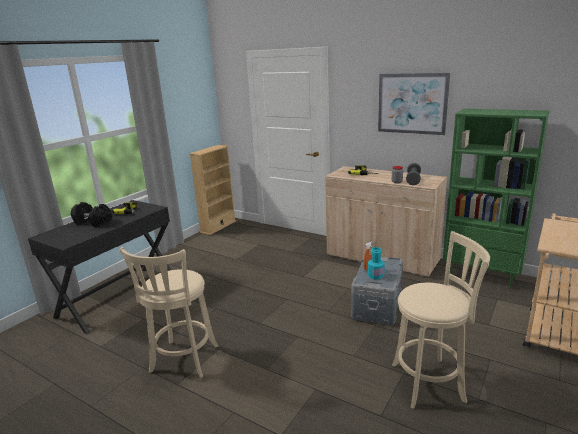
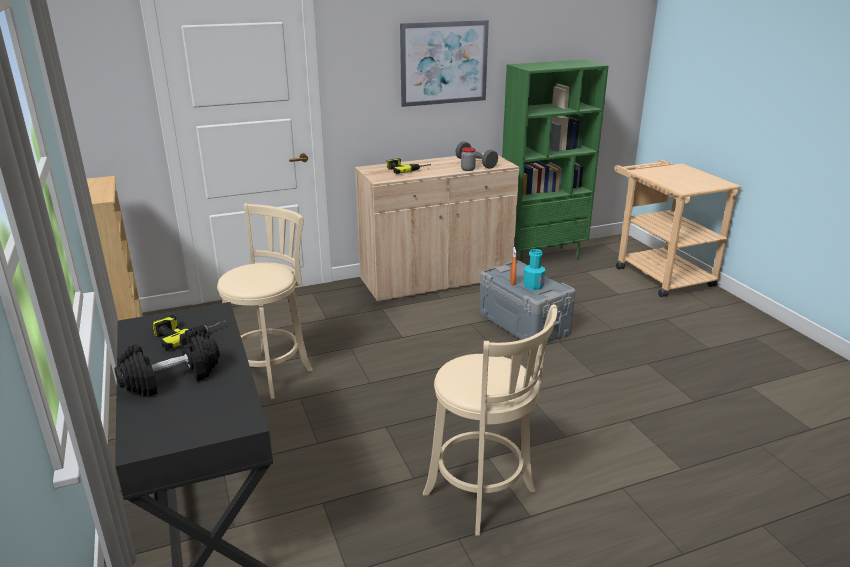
camera: 55 degrees left, 5 degrees up
(431, 382) = (671, 356): beige stool -> beige stool (271, 371)

